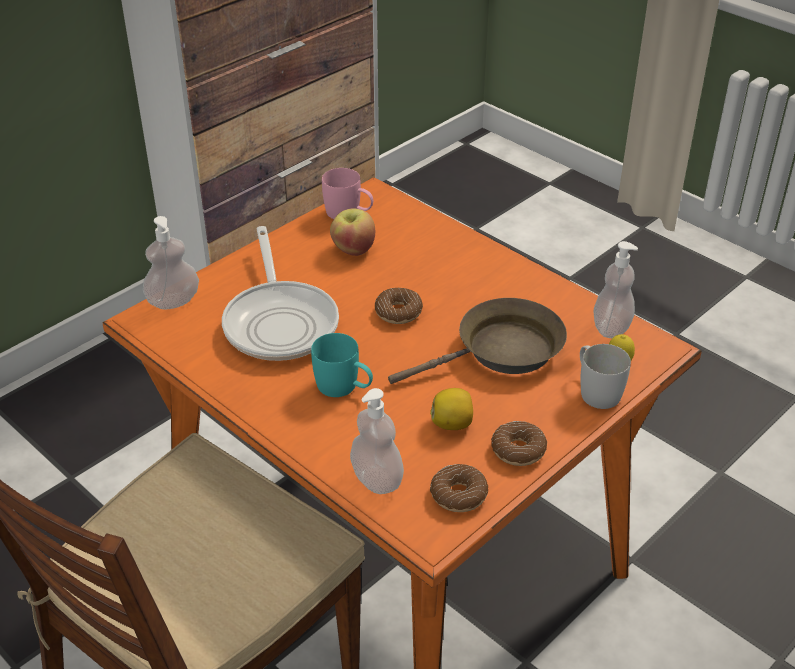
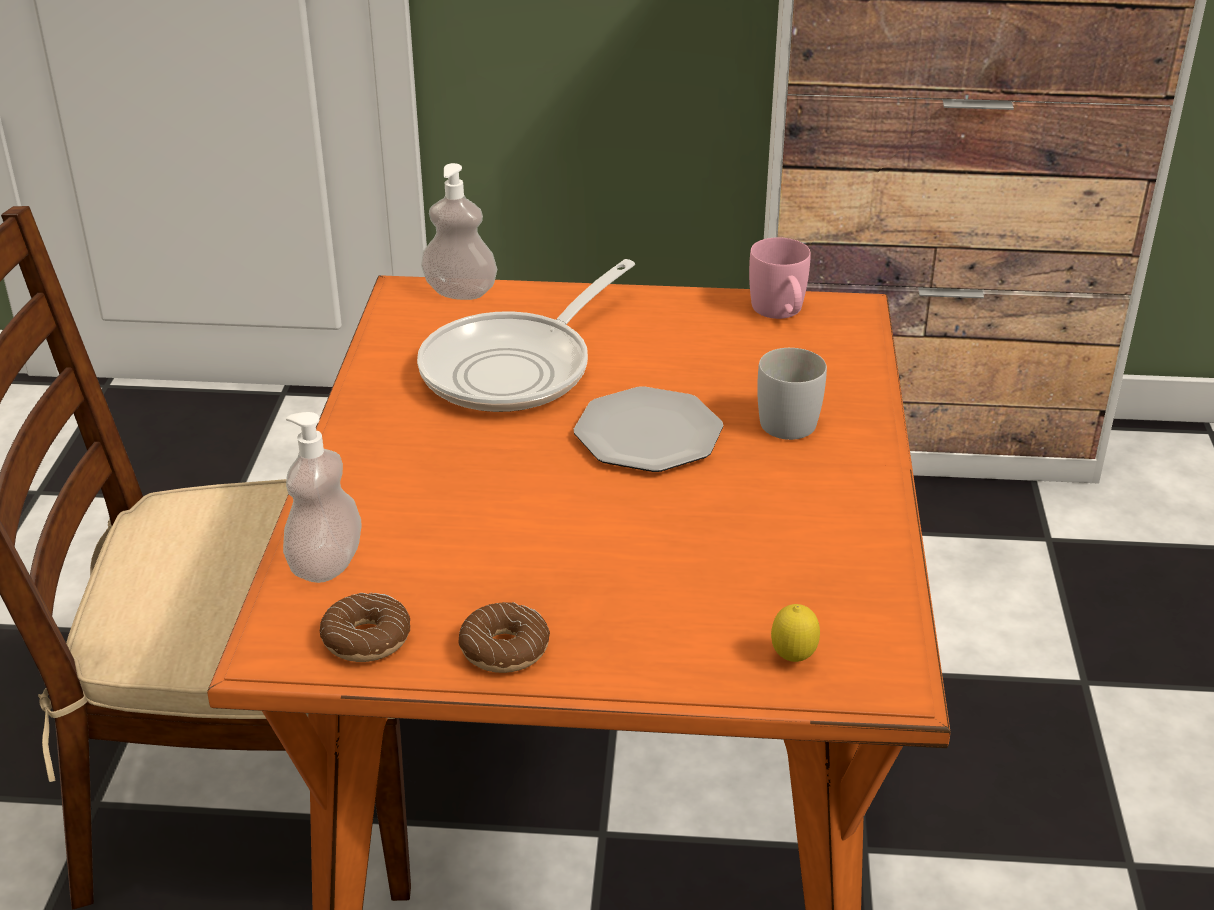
camera: 50 degrees right, 5 degrees down
(344, 388) = (457, 465): turquoise mug -> none
(353, 249) = (717, 348): apple -> none
(398, 312) = (647, 434): donut -> plate
(452, 423) = (491, 573): lemon -> none
(502, 352) = (681, 546): brown frying pan -> none
(595, 390) = (710, 662): white mug -> white mug (792, 418)
(611, 327) = (867, 616): soap dispenser -> none

